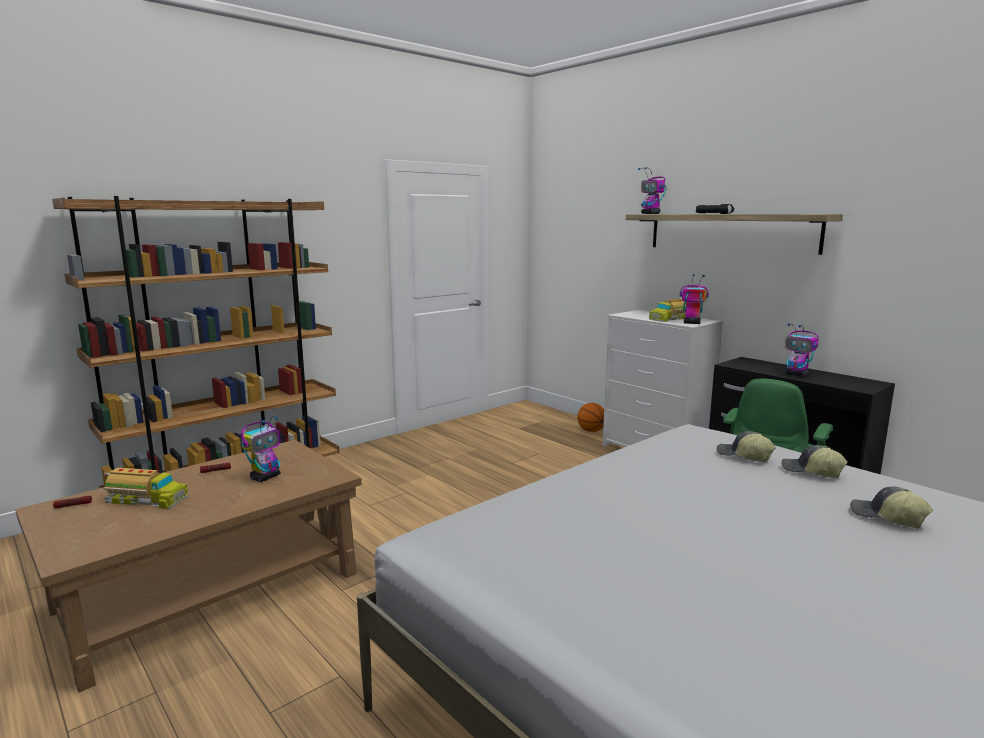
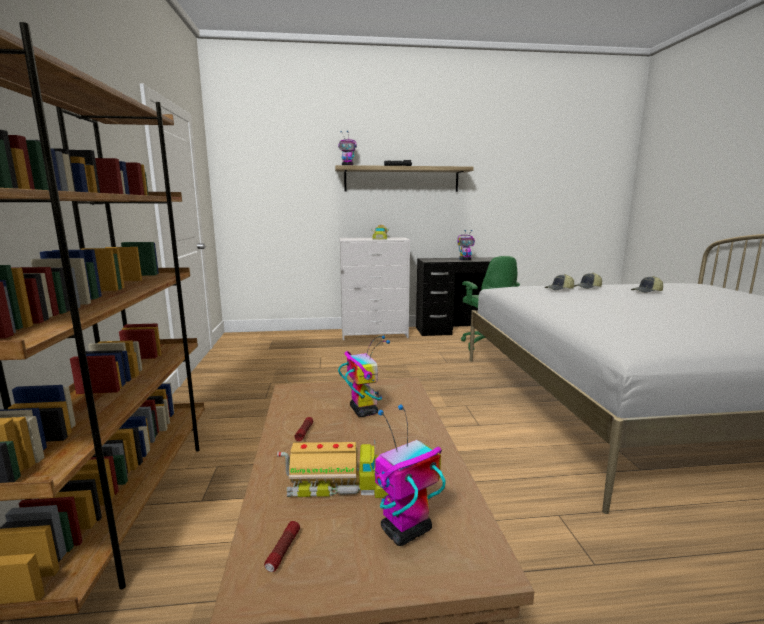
camera: 55 degrees left, 0 degrees up
(146, 500) = (339, 485): toy truck -> toy truck turned 45 degrees clockwise
(591, 431) = (316, 335): basketball -> none
(691, 323) = (400, 238): toy robot -> toy robot (405, 531)

